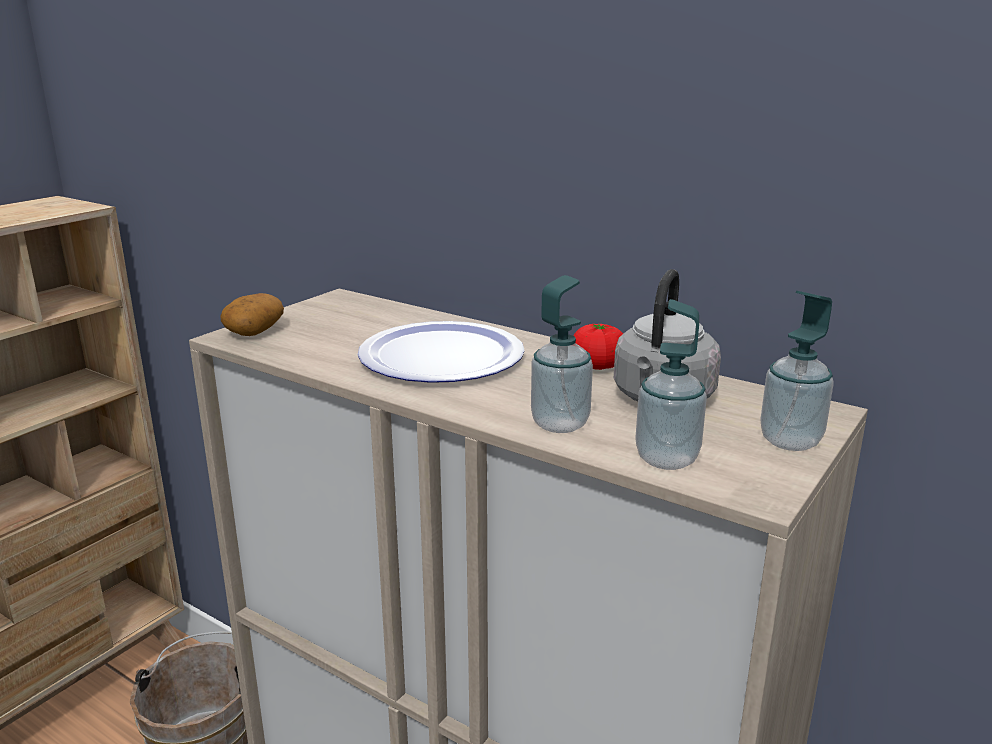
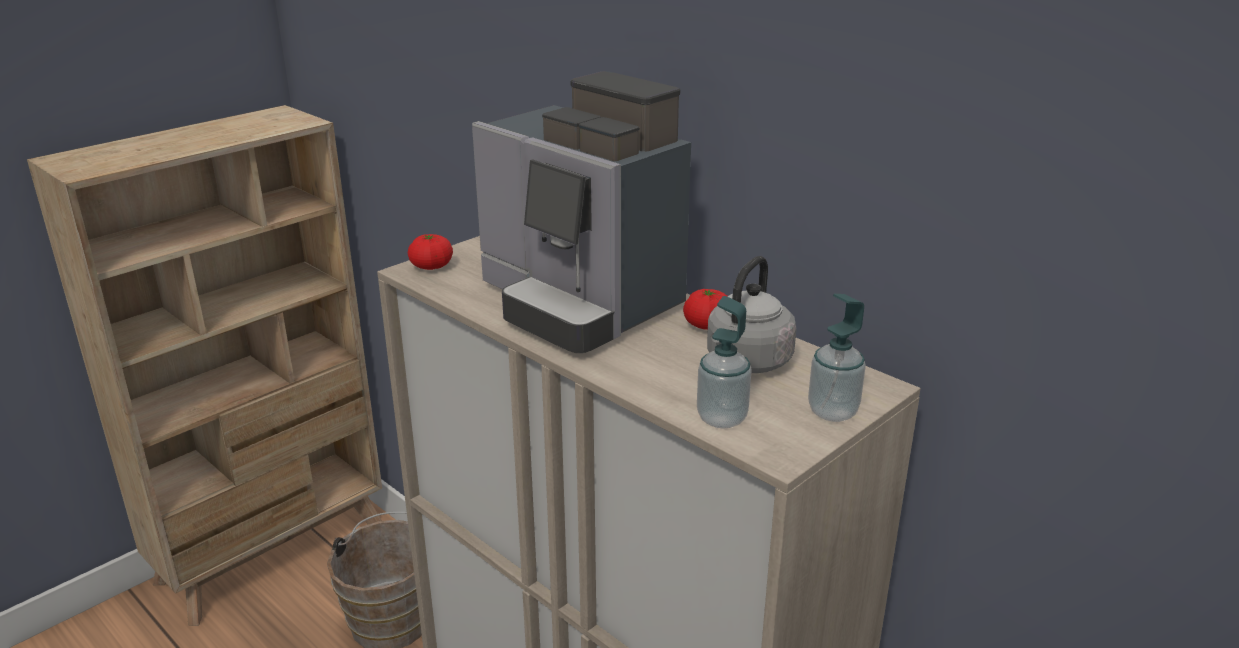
camera: 10 degrees right, 5 degrees up
(254, 331) = (431, 266): potato -> tomato
(442, 356) = (579, 304): plate -> coffee machine
(560, 423) = (650, 379): soap dispenser -> none

